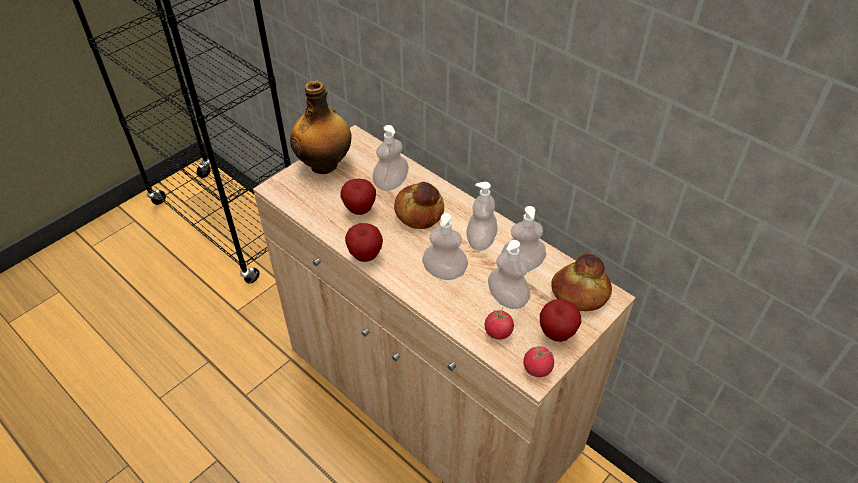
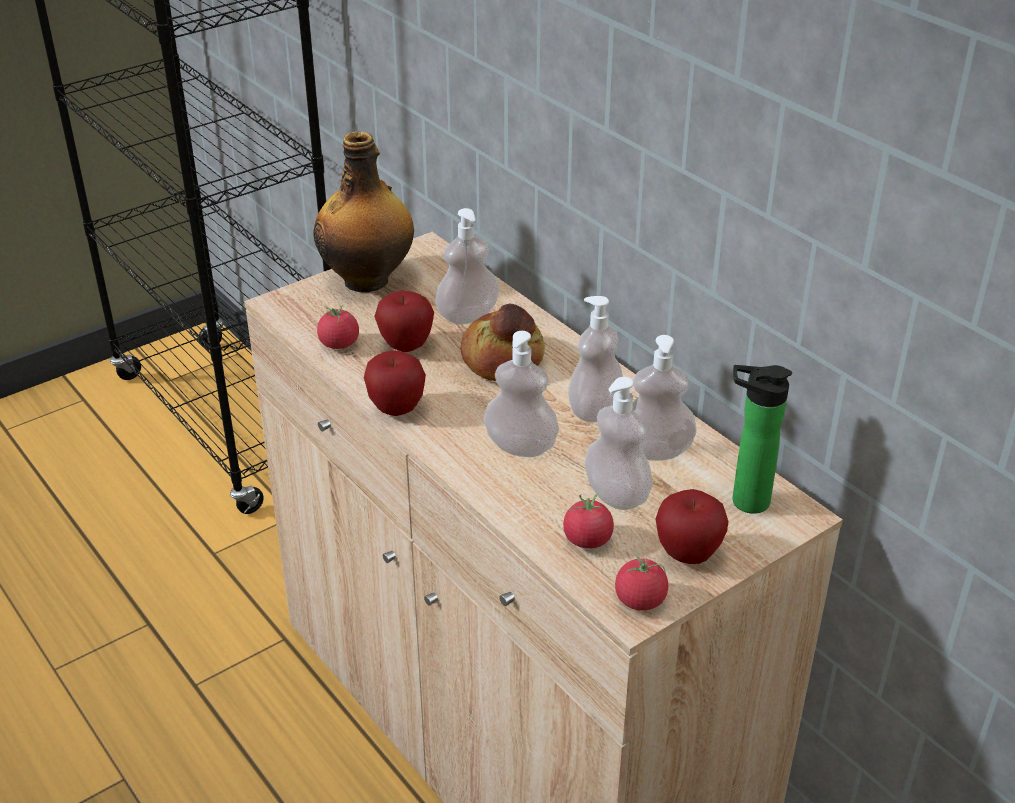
camera: 10 degrees right, 10 degrees down
(319, 213) = (339, 344): none -> tomato
(579, 293) = (744, 501): bread -> bottle

